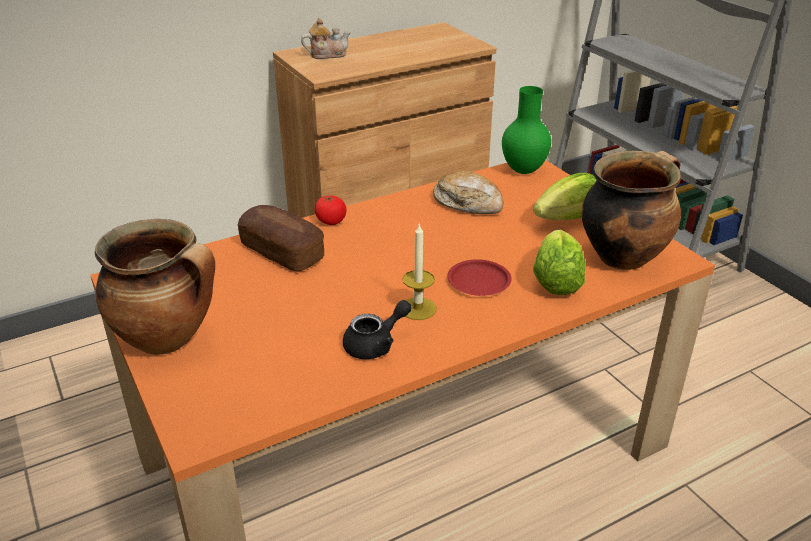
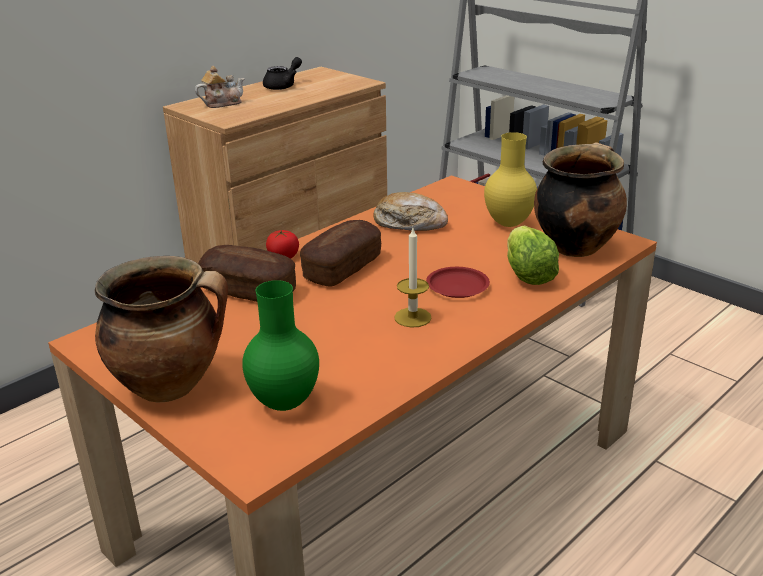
camera: 15 degrees left, 5 degrees down
(376, 344) = (389, 354): black teapot -> black teapot (283, 86)
(379, 242) = (342, 268): none -> bread
(523, 170) = (446, 189): green vase -> green vase (284, 402)
(568, 219) = (509, 223): lettuce -> yellow vase

